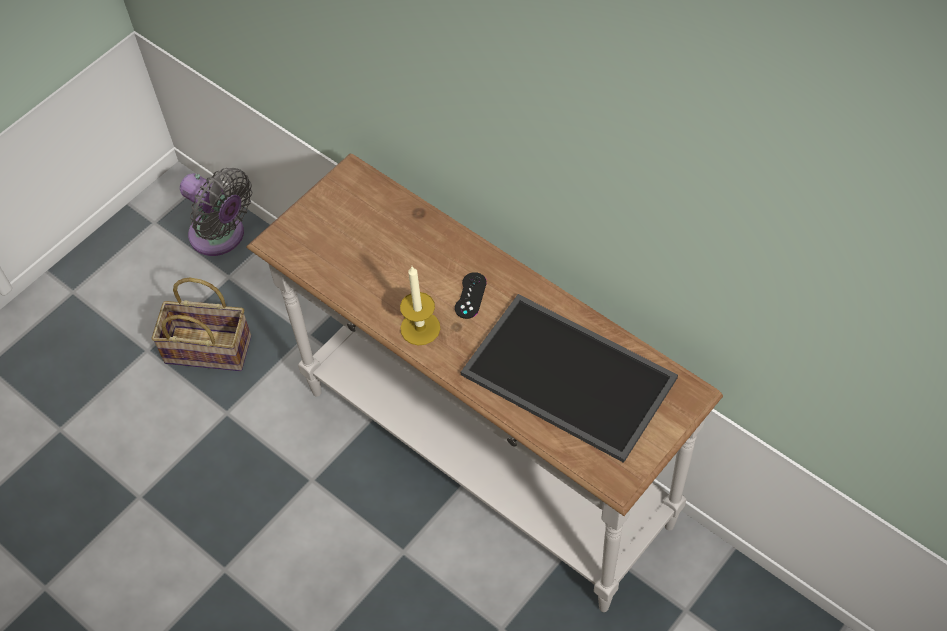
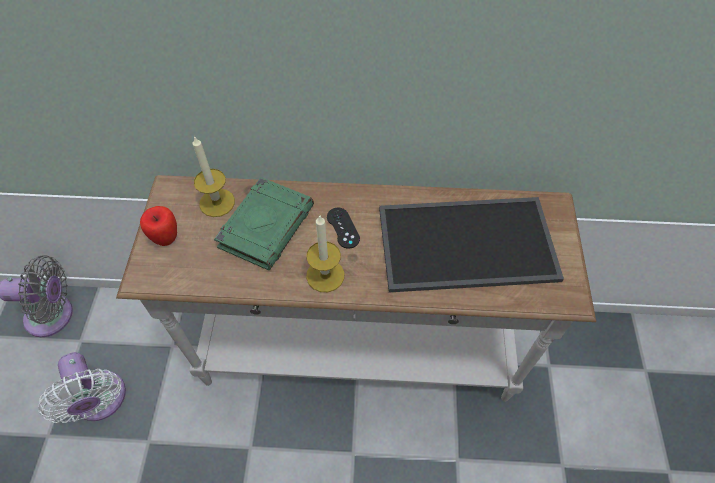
camera: 40 degrees left, 0 degrees up
(210, 348) = (101, 401): basket -> white fan
(317, 218) = (166, 238): none -> apple
(381, 209) = (217, 202): none -> candle
(406, 255) = (266, 226): none -> green book

